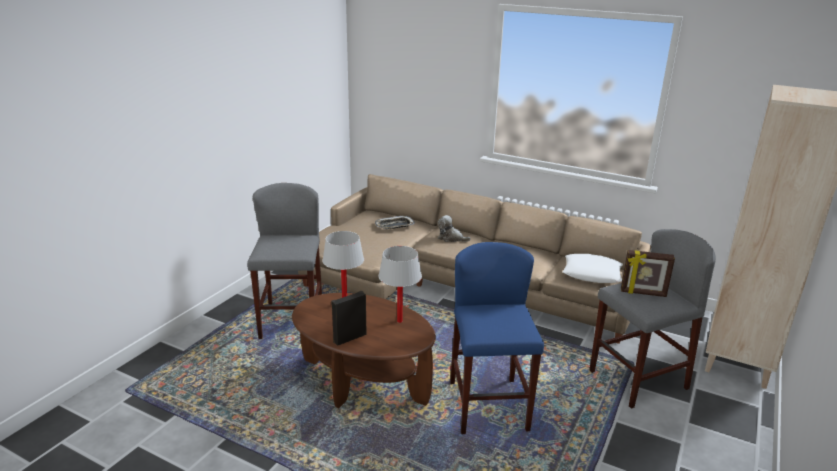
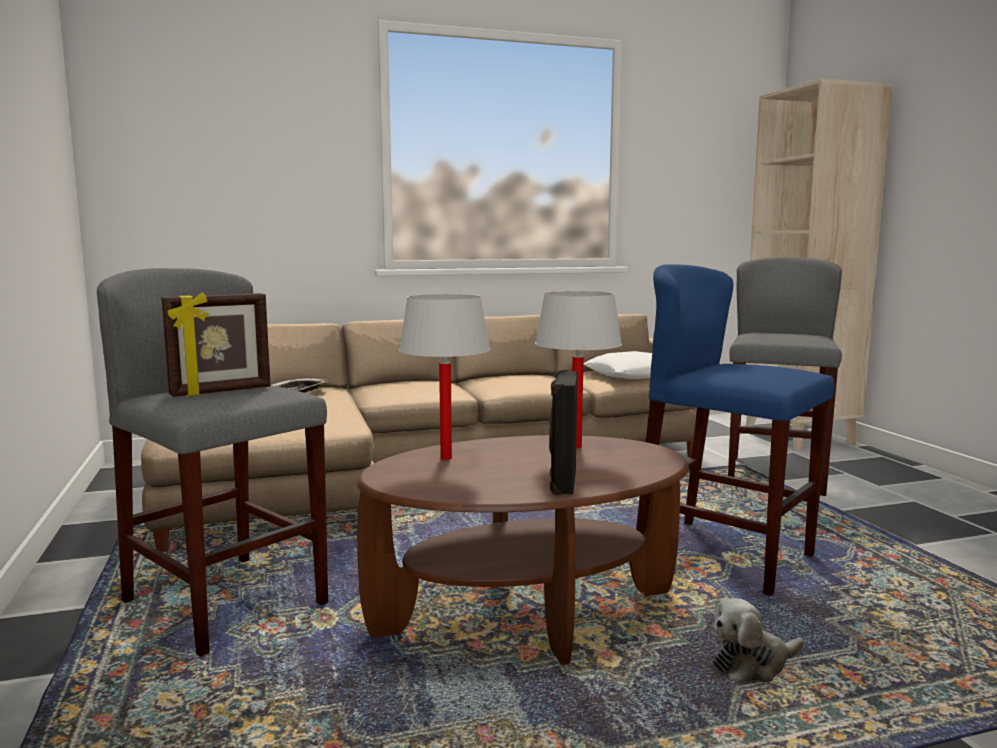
camera: 45 degrees left, 15 degrees down
(451, 238) = (406, 386): plush toy -> plush toy (753, 665)
(643, 293) = (781, 335): picture frame -> picture frame (221, 392)

